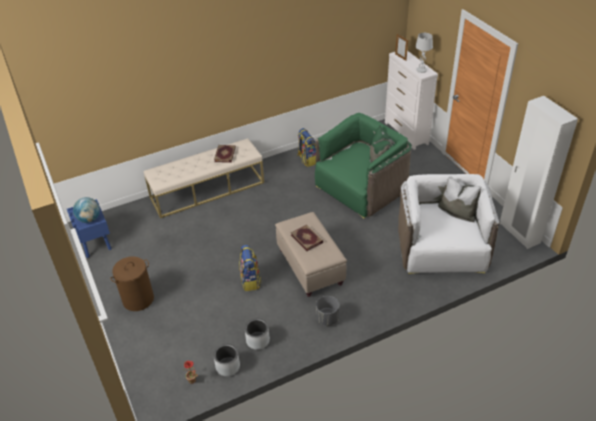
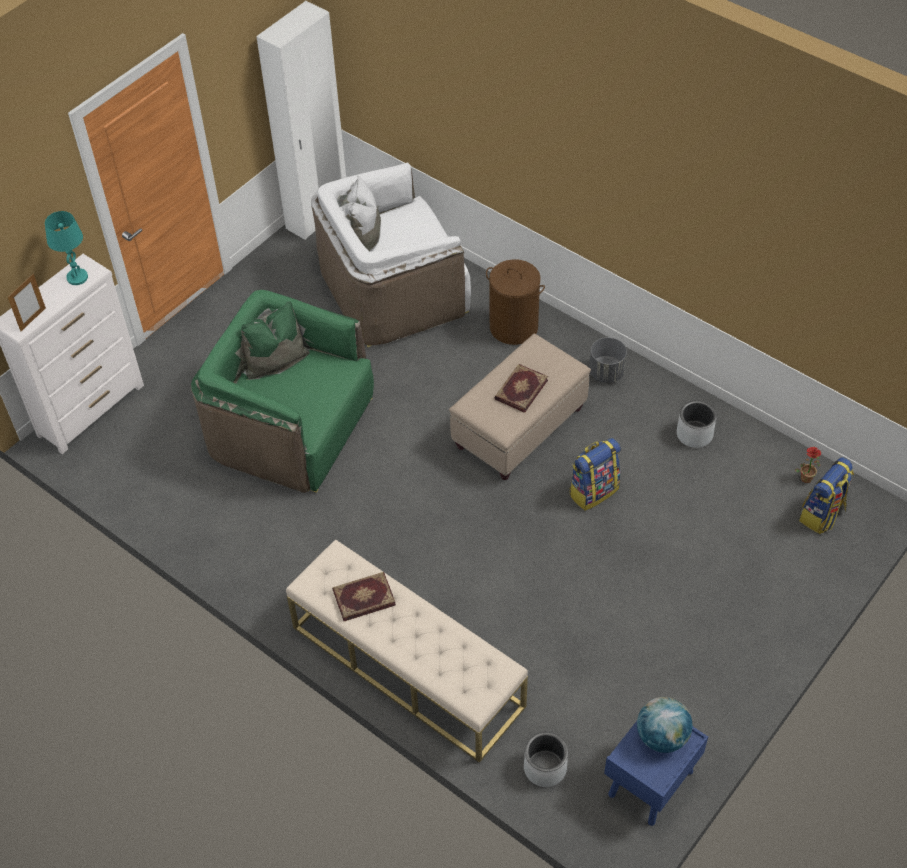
camera: 115 degrees left, 10 degrees up
(138, 299) = (725, 627): brown laundry basket -> brown laundry basket (514, 327)
(227, 366) = (758, 449): grey planter -> grey planter (545, 768)
(307, 160) = (239, 537): backpack -> backpack (822, 515)
(421, 70) = (77, 277): white table lamp -> turquoise table lamp

